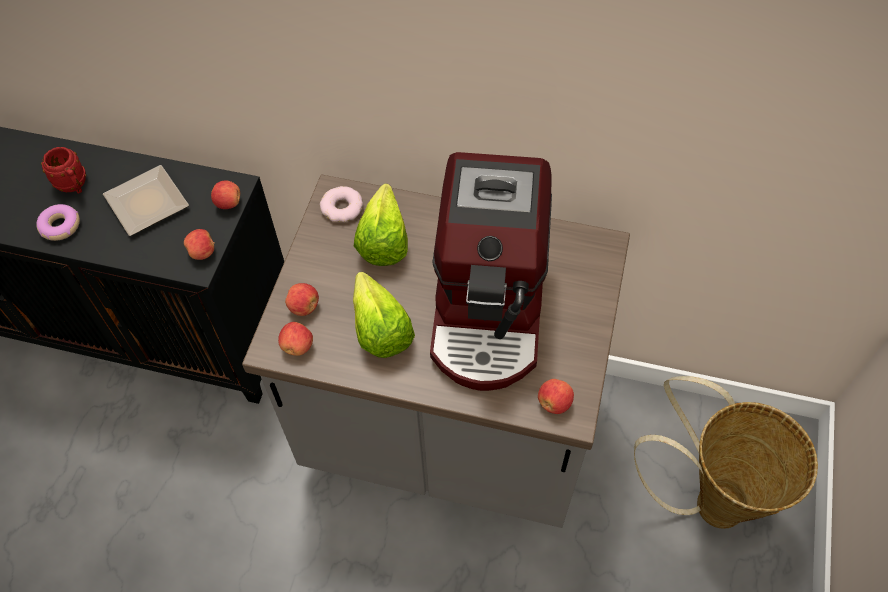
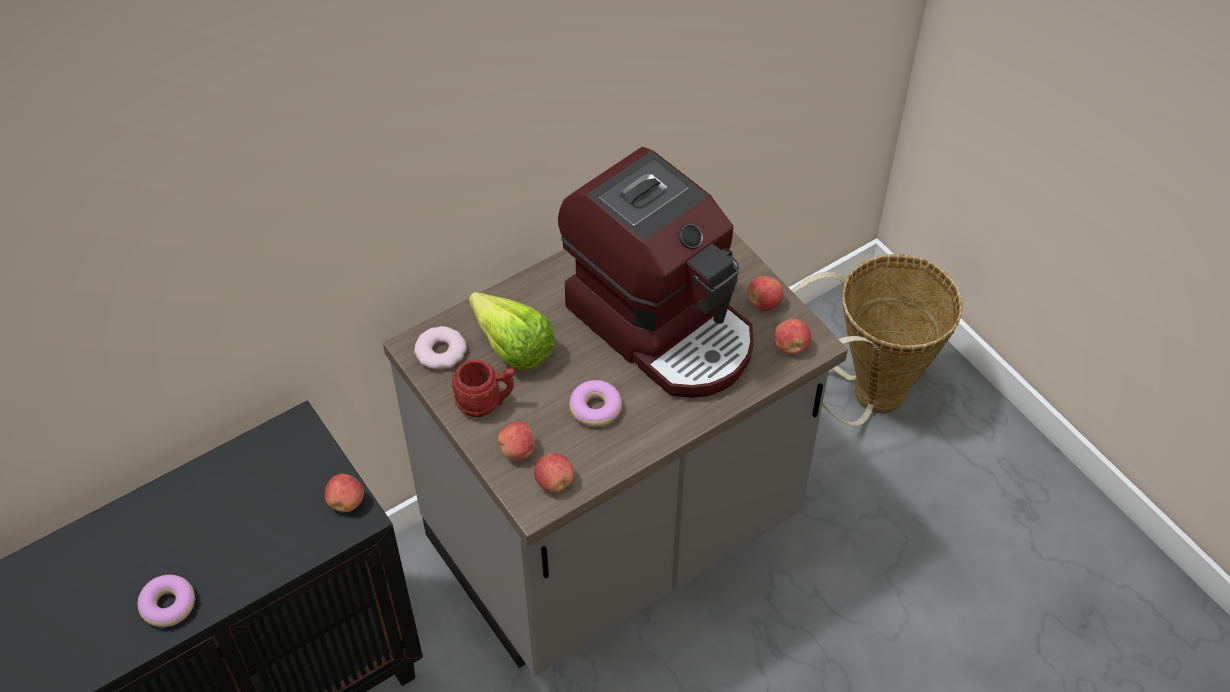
camera: 50 degrees left, 5 degrees down
(74, 186) = (128, 561): red mug -> red mug (486, 403)
(146, 205) = (232, 514): plate -> none
(228, 203) = (311, 444): apple -> apple (763, 303)
(380, 324) = (595, 408): lettuce -> donut

